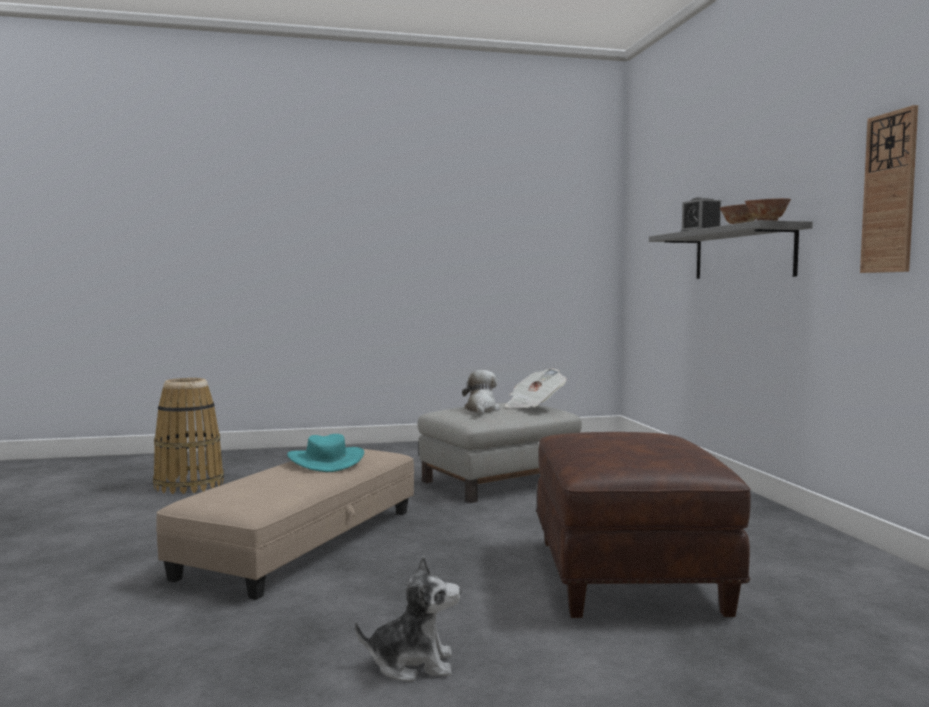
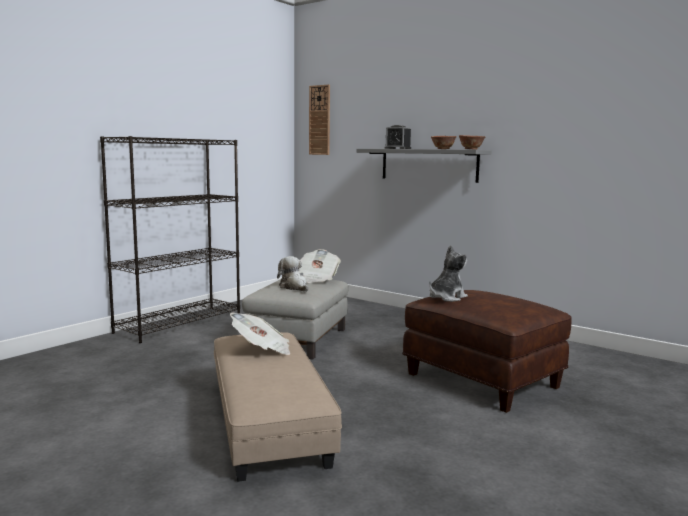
camera: 40 degrees left, 5 degrees up
(189, 485) = (46, 402): basket -> none
(326, 461) = (262, 350): turquoise hat -> newspaper
(412, 664) = (495, 466): plush toy -> plush toy (446, 298)
(418, 447) = (179, 323): none -> black bookcase
(889, 193) = (550, 140): wall clock -> wall clock (319, 120)

